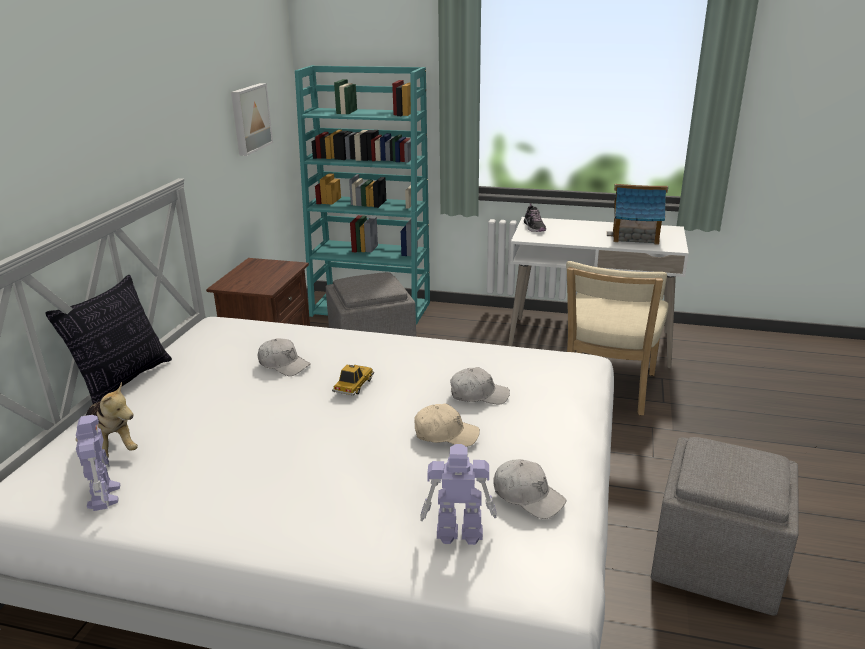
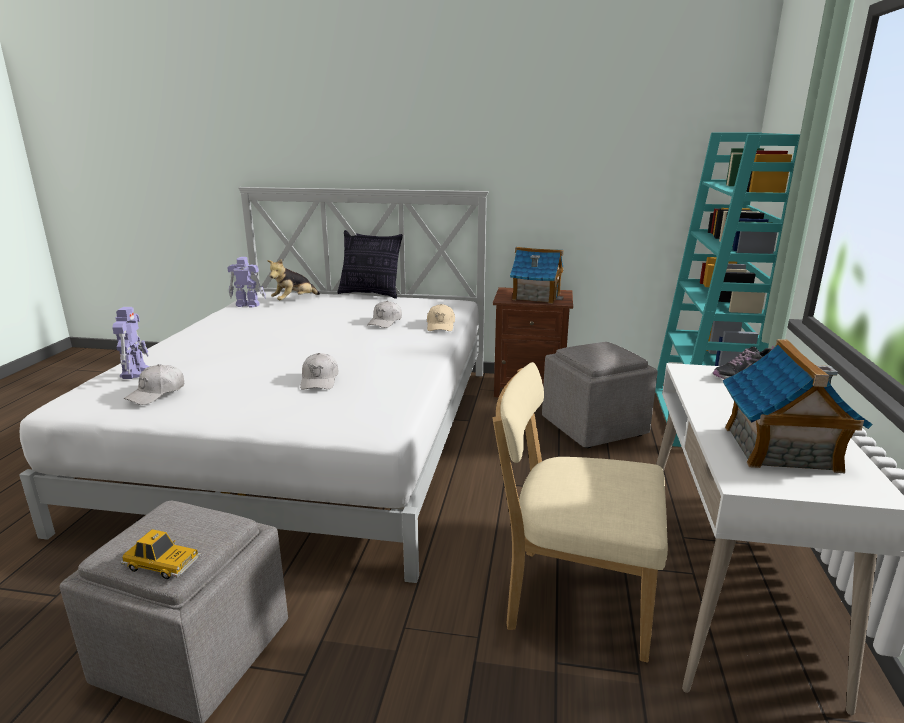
camera: 85 degrees right, 5 degrees down
(104, 495) = (247, 305): toy robot -> toy robot turned 150 degrees counterclockwise
(249, 118) = (631, 171): picture -> none
(263, 274) = (536, 296): none -> toy house
(353, 385) = (346, 340): toy car -> toy car (162, 564)
(445, 434) = (259, 368): beige cap -> beige cap (440, 326)

